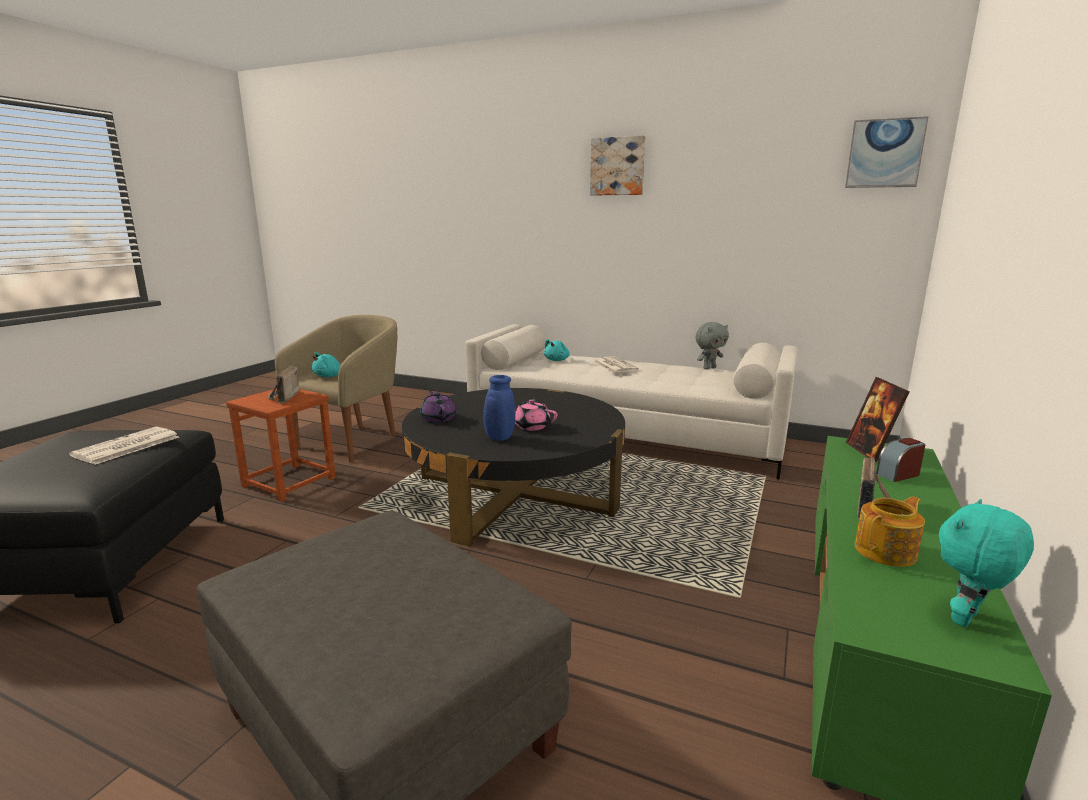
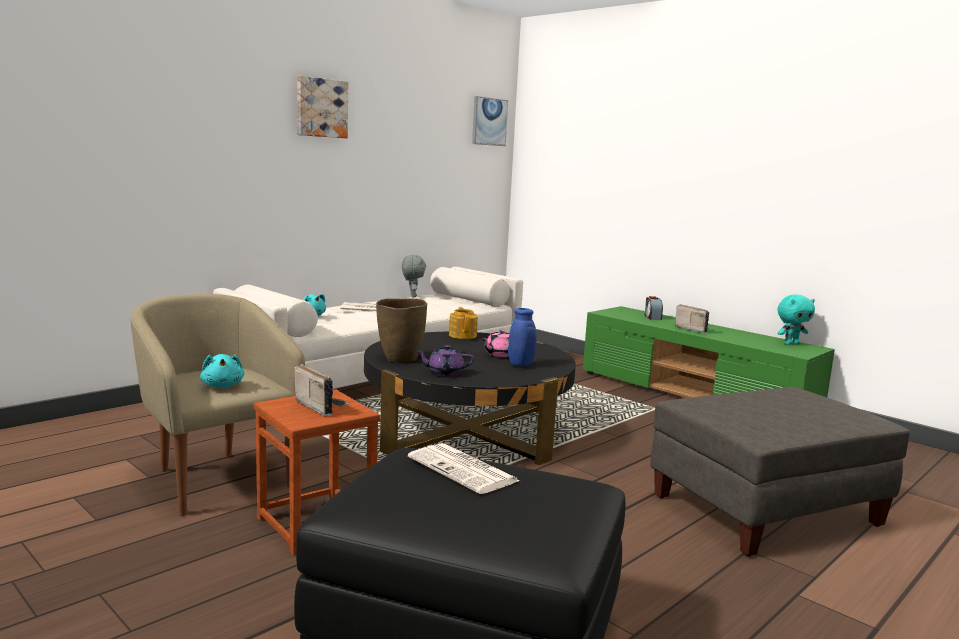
camera: 70 degrees left, 5 degrees down
(282, 398) = (320, 406): radio -> radio turned 150 degrees counterclockwise
(467, 401) = (400, 359): none -> brown vase
(870, 452) = (619, 313): picture frame -> none
(886, 551) = (736, 338): teapot -> teapot (463, 335)
(967, 620) = (791, 344): turquoise plush toy -> turquoise plush toy turned 90 degrees counterclockwise

